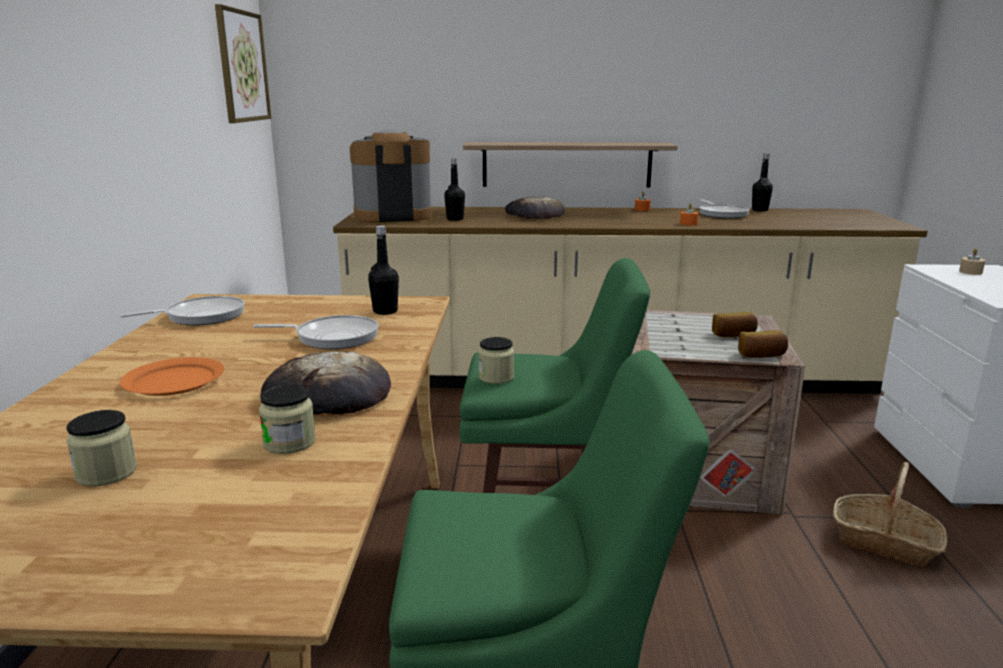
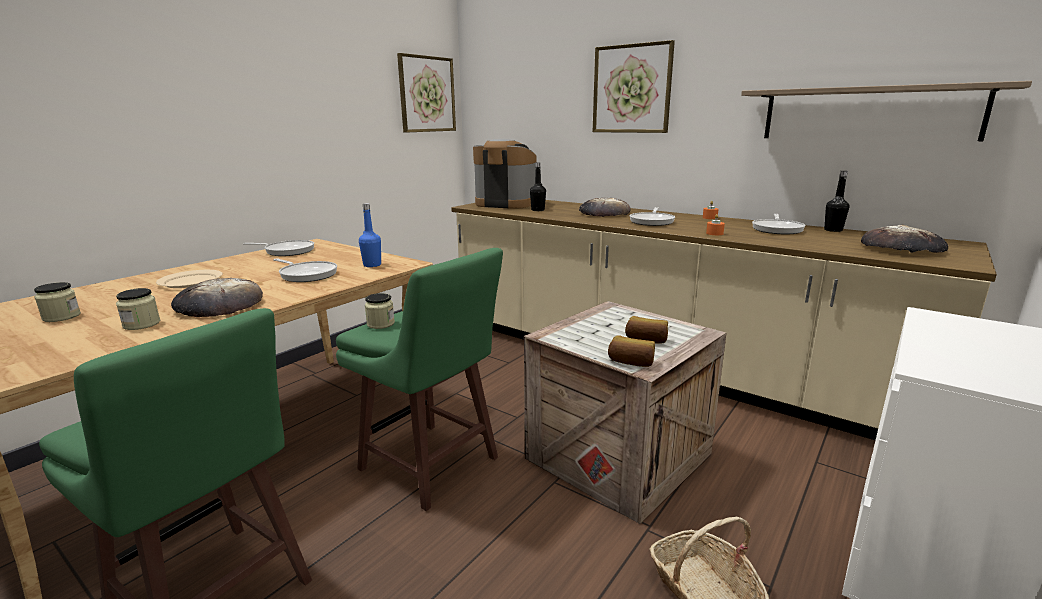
camera: 35 degrees right, 0 degrees up
(175, 381) = (191, 281): orange plate -> beige plate
(385, 311) = (372, 265): black bottle -> blue bottle
(535, 69) = (632, 89): none -> picture
(566, 164) = (653, 172): shelf -> shelf (867, 114)
(605, 218) = (652, 221): none -> frying pan
(838, 219) = (902, 248): none -> bread
(970, 272) = (980, 330): beige candle -> none

